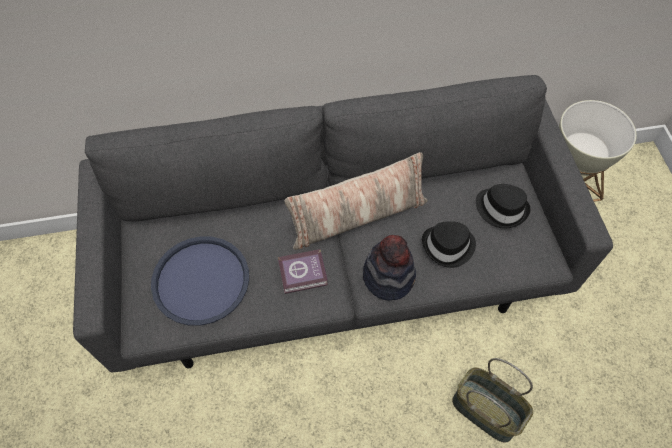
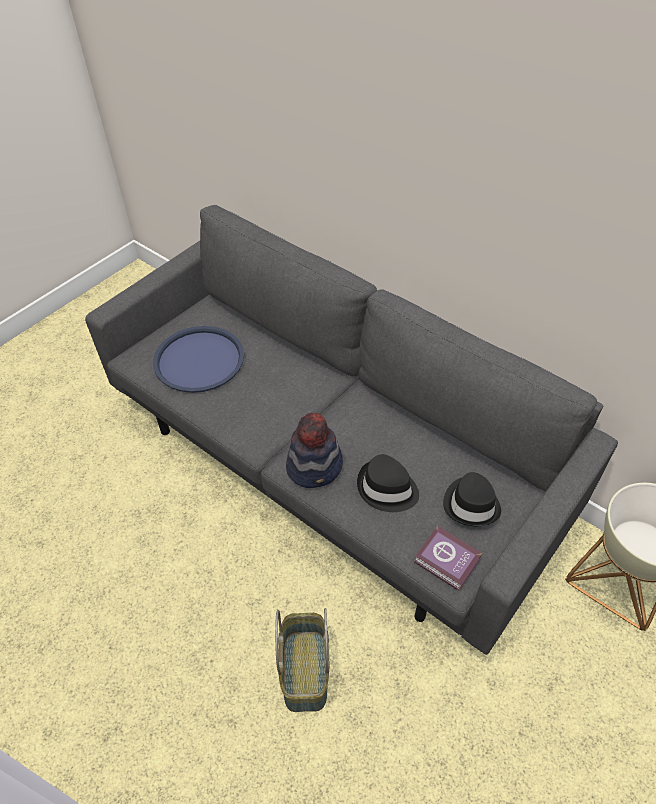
camera: 50 degrees right, 10 degrees down
(304, 274) = (262, 412): book -> book (447, 562)
(357, 217) = (349, 411): pillow -> none

